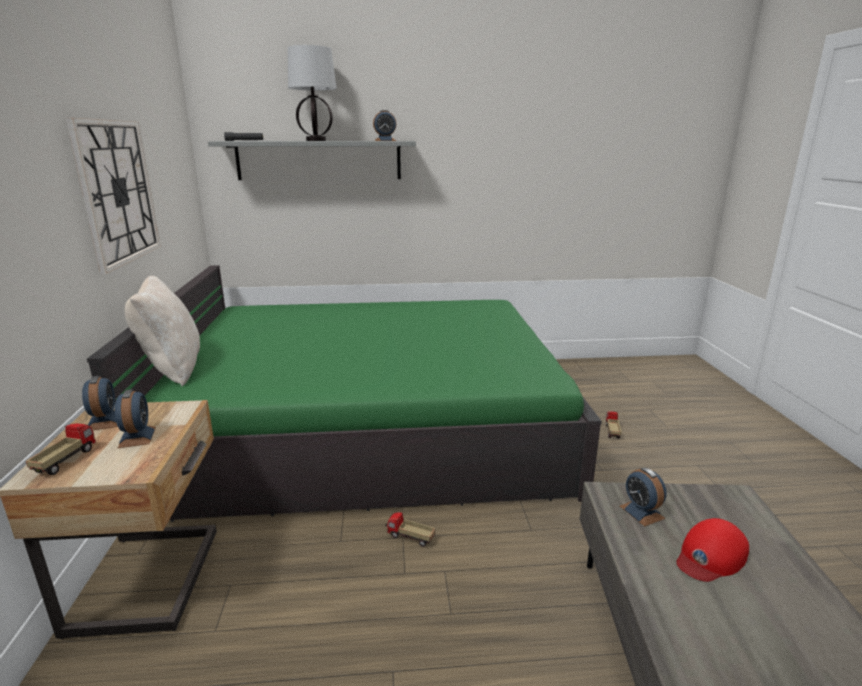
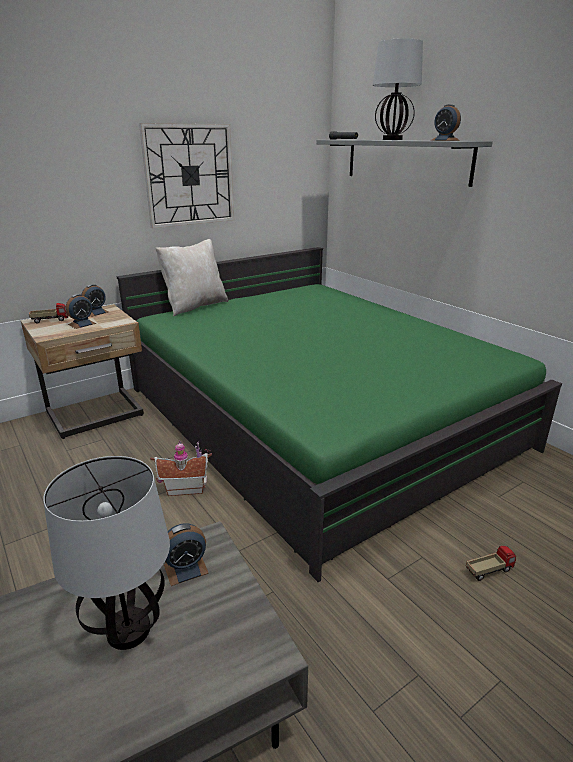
camera: 60 degrees right, 5 degrees up
(410, 538) = (185, 488): toy truck -> toy house
(641, 512) = (186, 569): alarm clock -> alarm clock turned 150 degrees counterclockwise
(710, 556) = (129, 631): red cap -> table lamp

